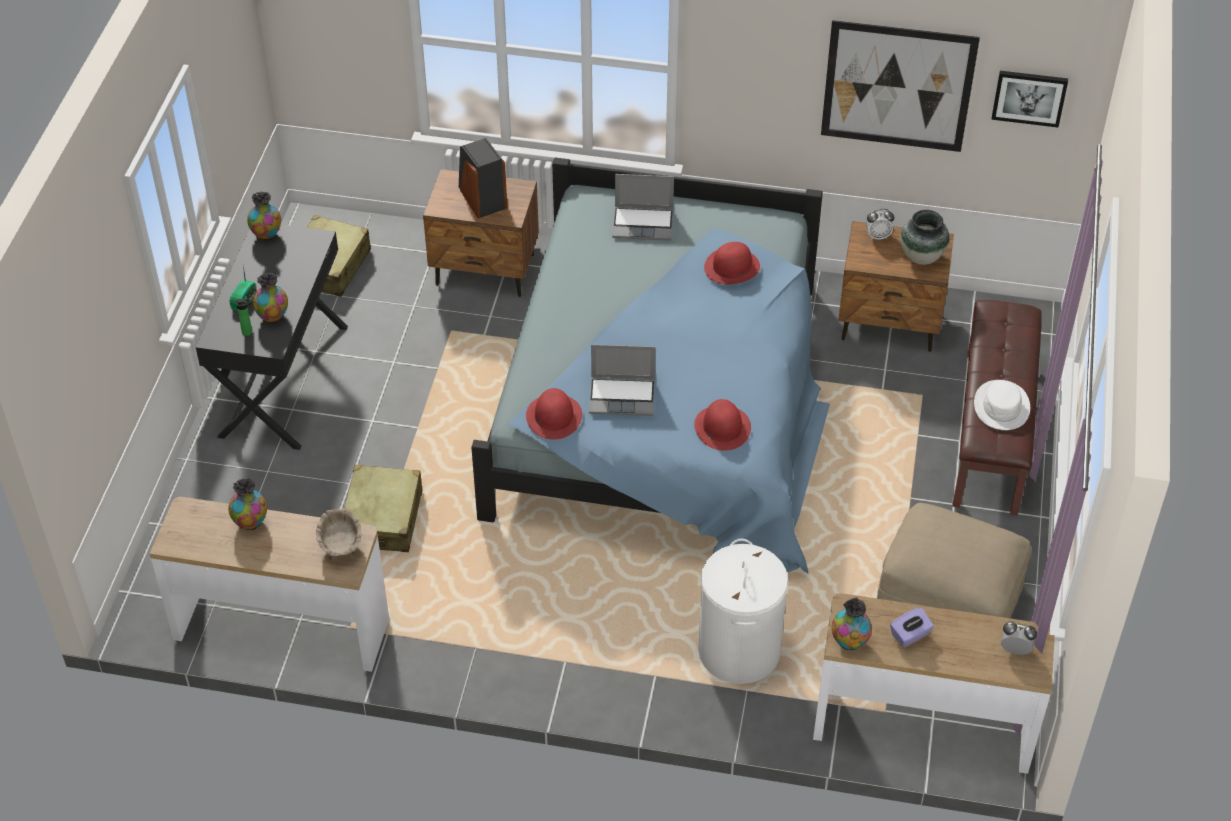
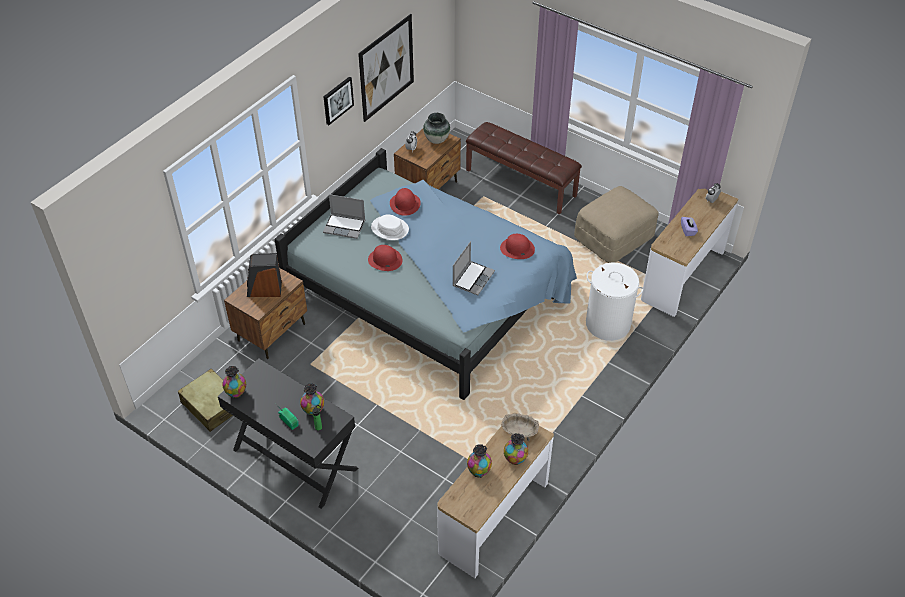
camera: 65 degrees left, 0 degrees up
(383, 519) = (437, 443): beige suitcase -> none
(554, 416) = (470, 311): red hat -> red hat (385, 260)
(643, 224) = (345, 226): laptop -> laptop turned 75 degrees clockwise
(849, 642) = (683, 252): vase -> vase (515, 459)
(1002, 406) = (543, 157): white hat -> white hat (390, 228)
(1029, 97) = (430, 30): picture -> picture (337, 100)

